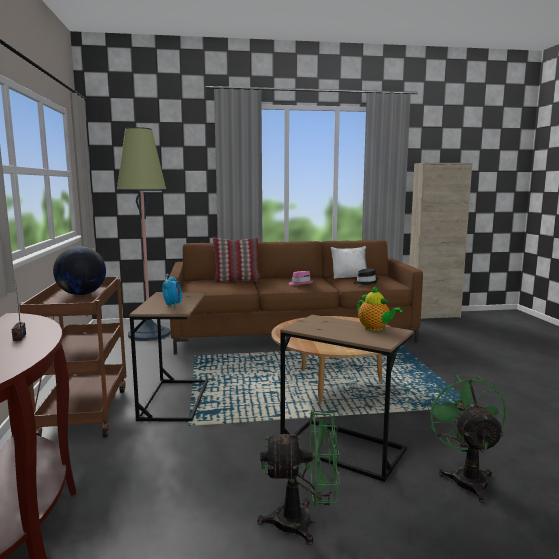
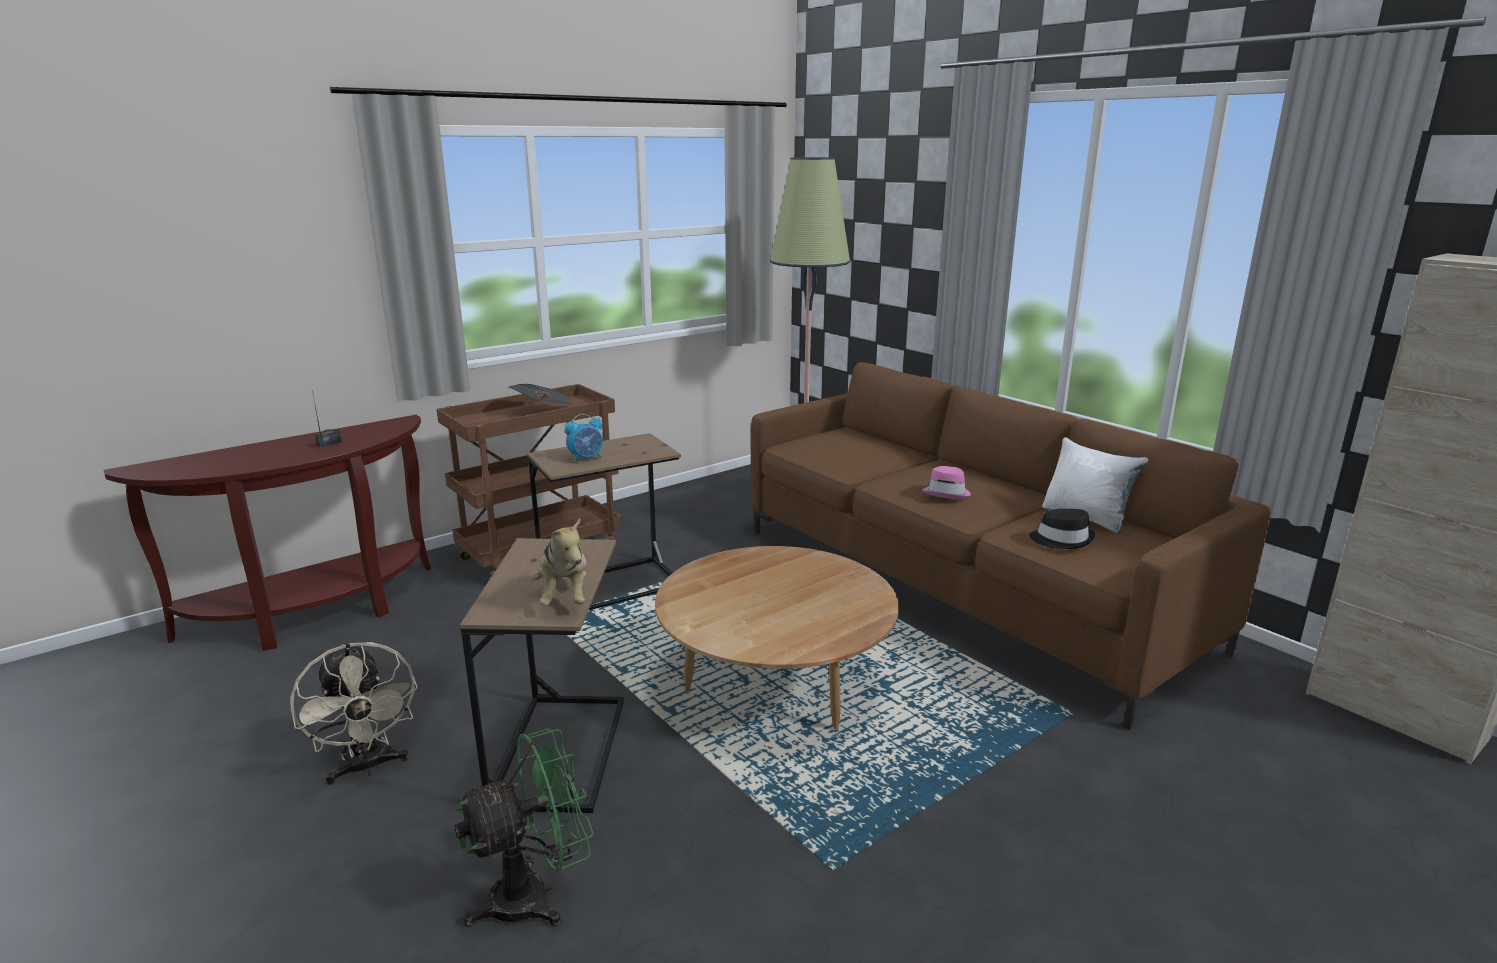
camera: 60 degrees right, 10 degrees up
(81, 294) = (545, 411): globe -> newspaper
(237, 280) = (892, 450): pillow -> none
(303, 523) = (367, 767): green fan -> beige fan
(375, 328) = (565, 596): teapot -> plush toy

